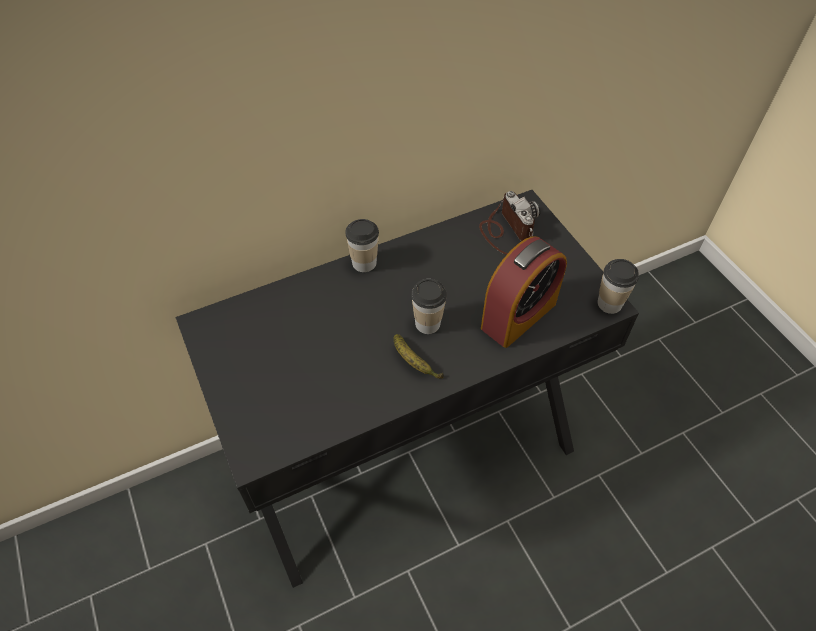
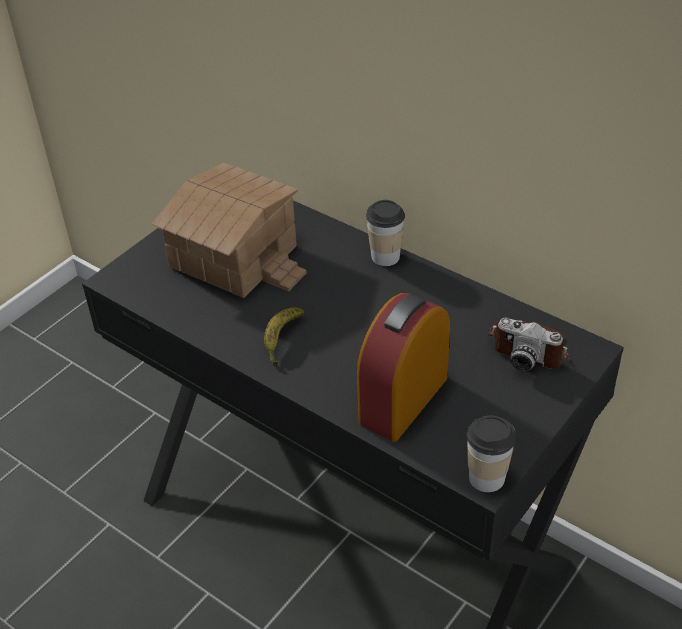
camera: 65 degrees right, 10 degrees down
(291, 359) = (231, 258): none -> toy house
(427, 323) = (339, 331): cup -> none
(507, 230) = (529, 347): camera -> camera turned 75 degrees clockwise
(518, 315) = (403, 400): alarm clock -> alarm clock turned 105 degrees clockwise

